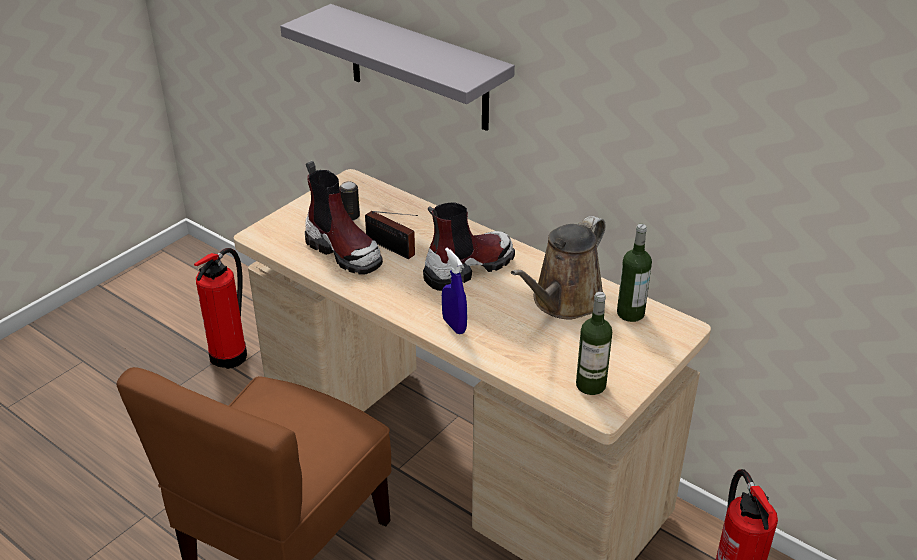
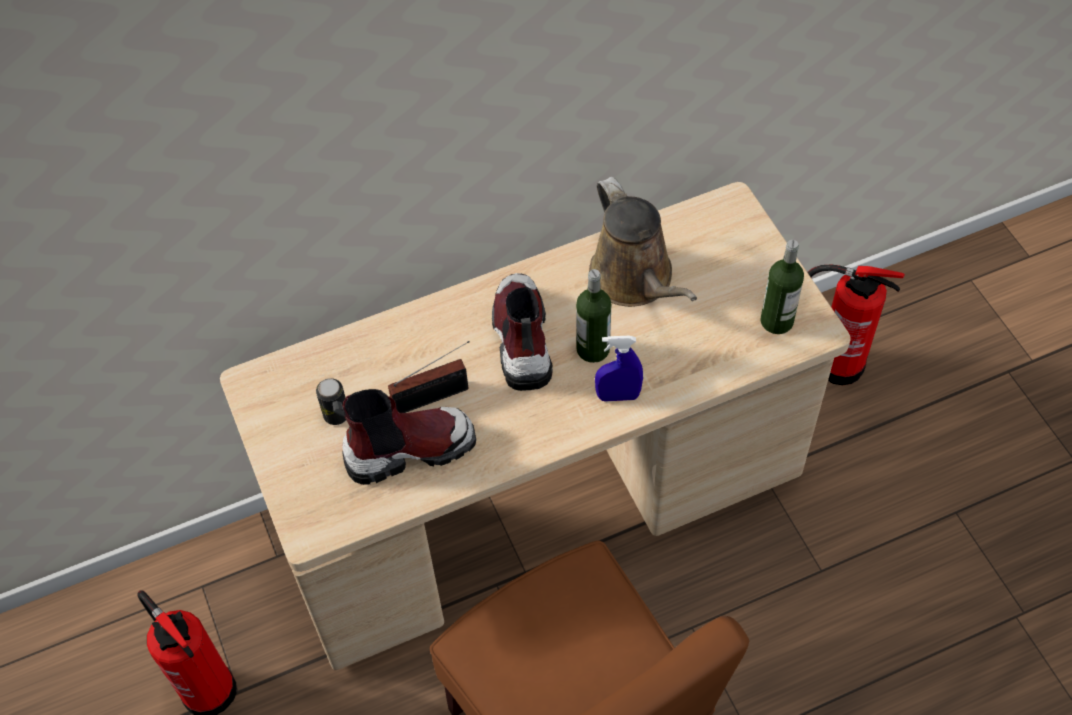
camera: 60 degrees left, 20 degrees up
(418, 68) = (301, 199): grey shelf -> none
(630, 313) = (686, 234): bottle -> bottle (593, 349)

